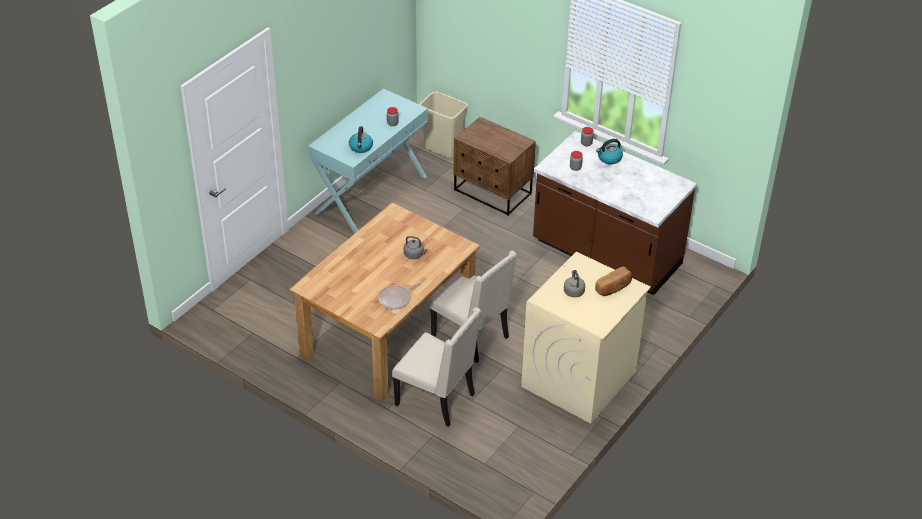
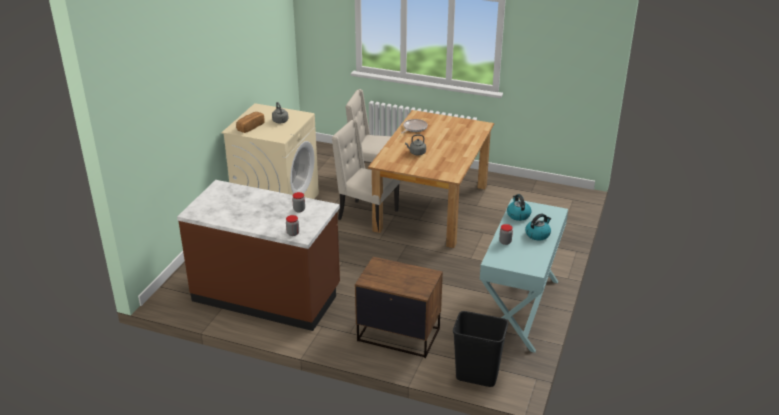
camera: 165 degrees right, 10 degrees down
(443, 148) = (476, 376): beige trash can -> black trash can
(609, 158) = (267, 223): kettle -> kettle (537, 234)

